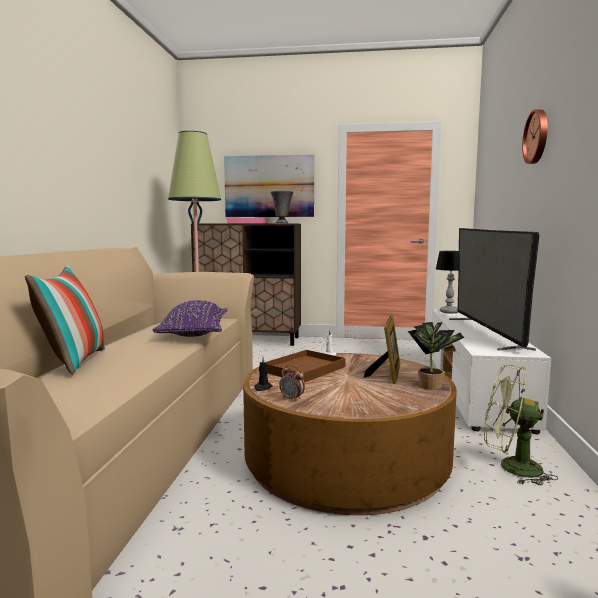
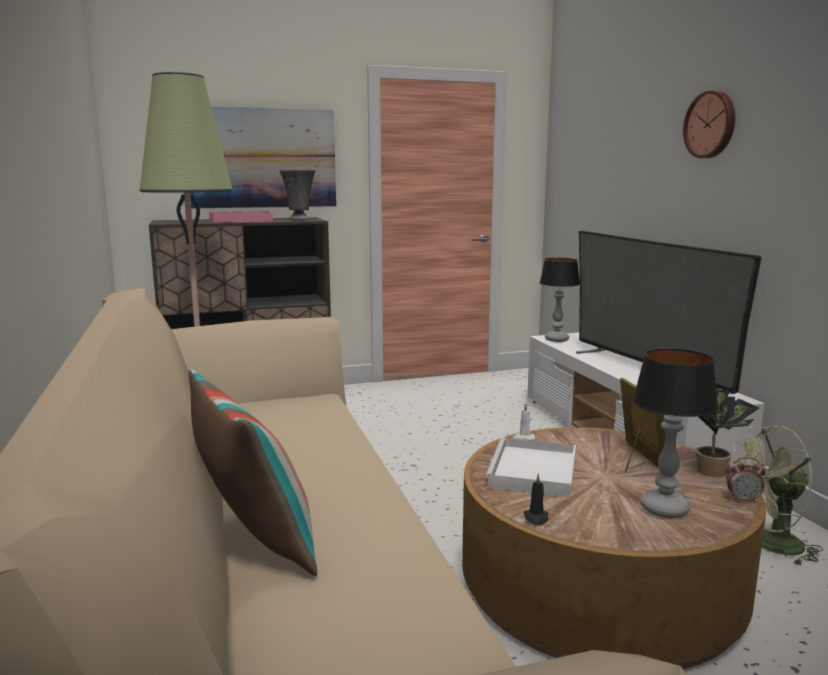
camera: 25 degrees left, 5 degrees up
(195, 333) = (333, 437): purple pillow -> none
(292, 399) = (601, 530): alarm clock -> alarm clock (743, 500)
(303, 369) = (534, 472): brown tray -> white tray
(355, 397) = (665, 509): none -> table lamp

